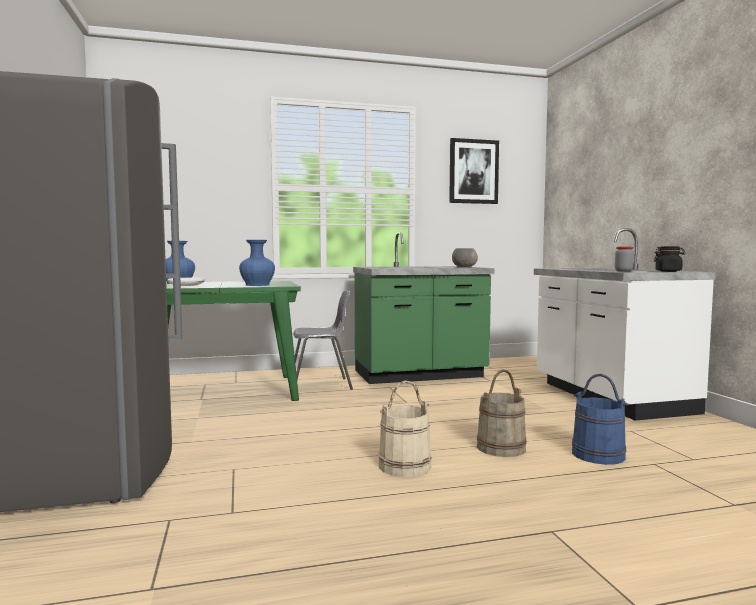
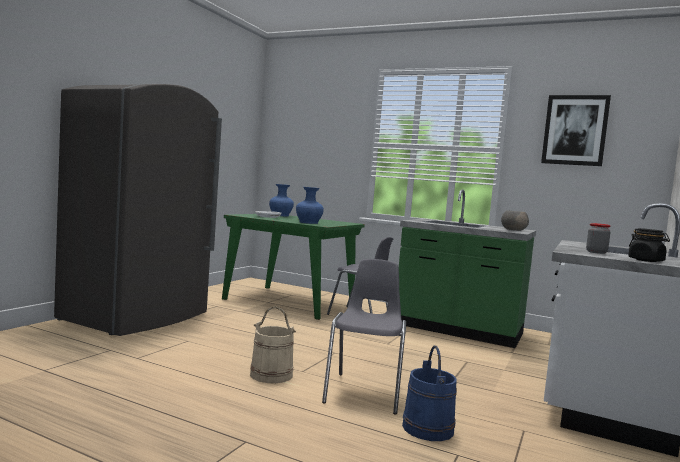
camera: 40 degrees right, 0 degrees up
(501, 447) = (365, 392): beige bucket -> grey chair

